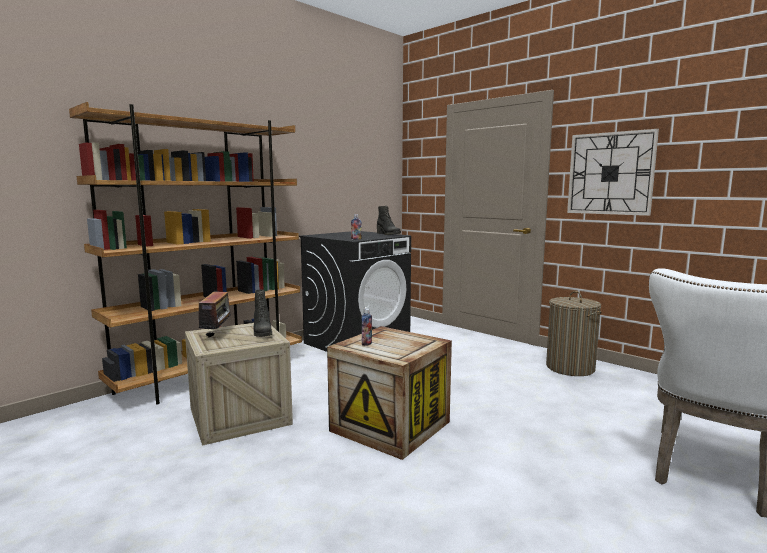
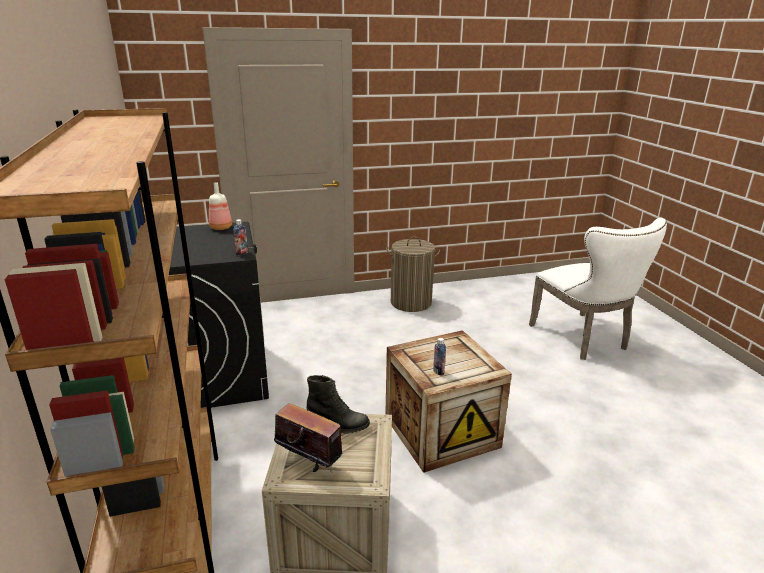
camera: 60 degrees left, 15 degrees up
(388, 234) = (220, 227): black boot -> bottle
(610, 173) = (412, 121): wall clock -> none

